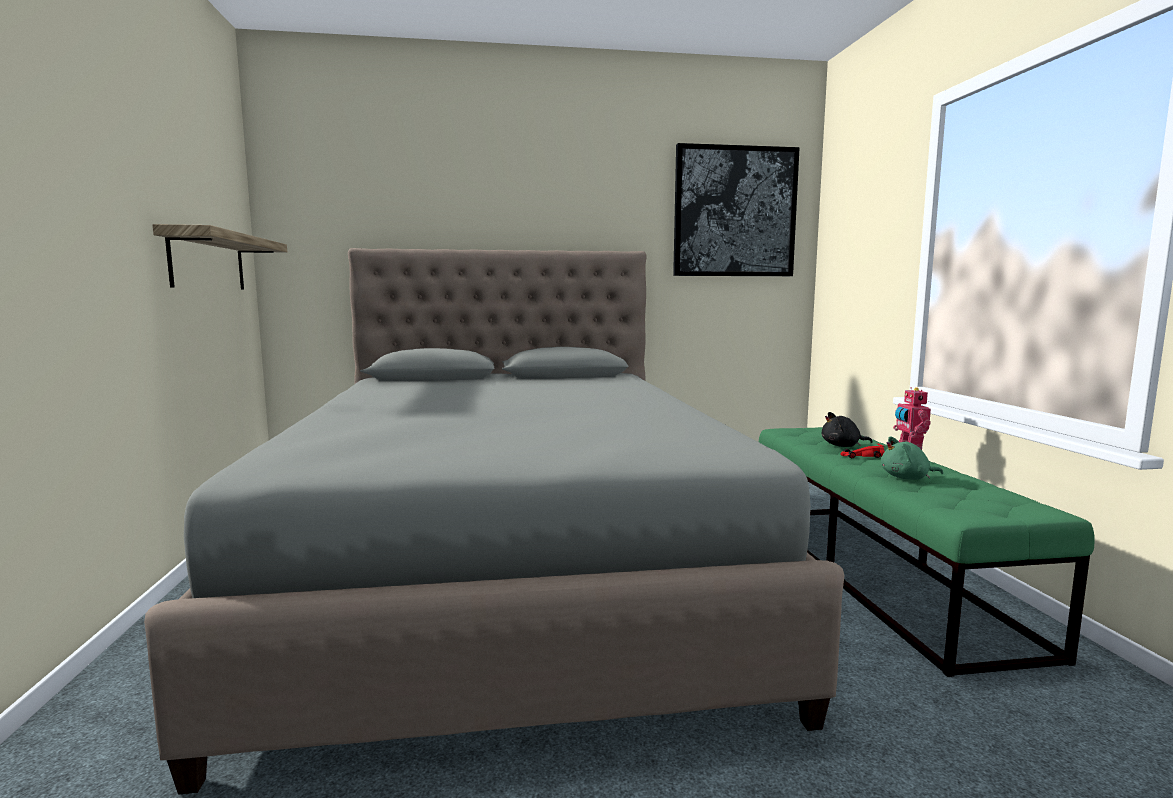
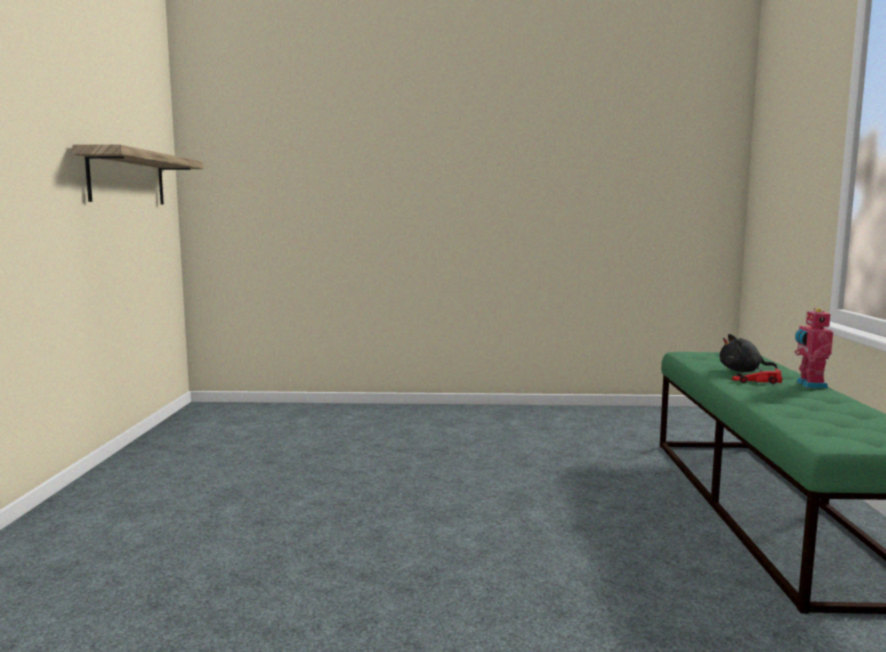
camera: 10 degrees right, 0 degrees up
(512, 567) = (387, 477): grey bed -> none
(734, 212) = (655, 120): picture -> none
(907, 478) = (791, 404): green plush toy -> none

